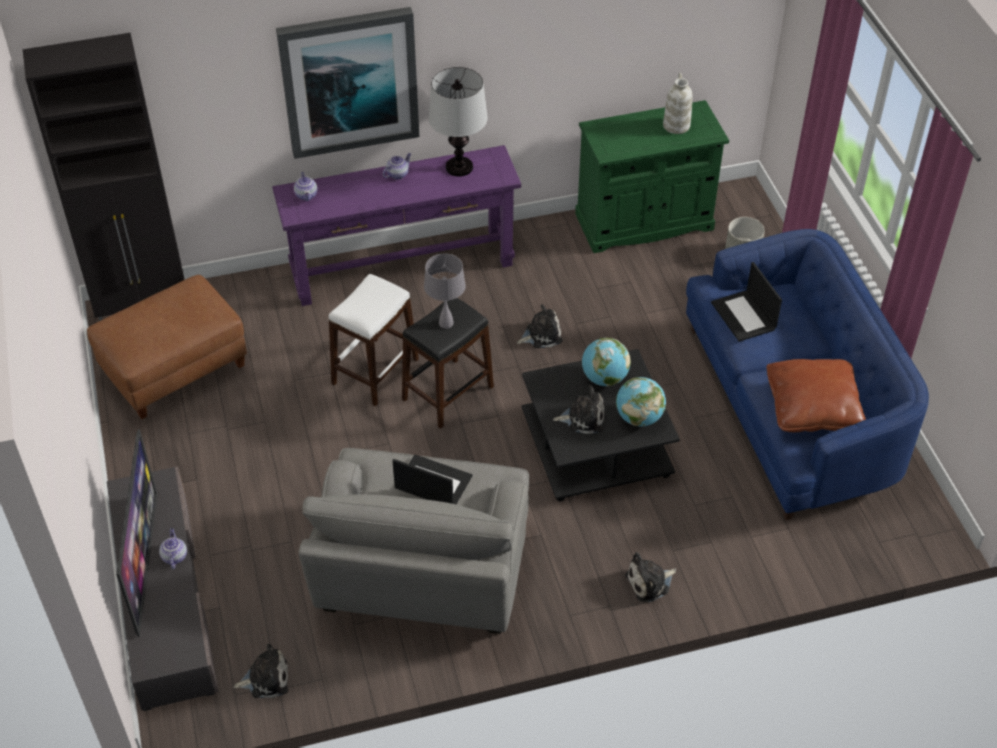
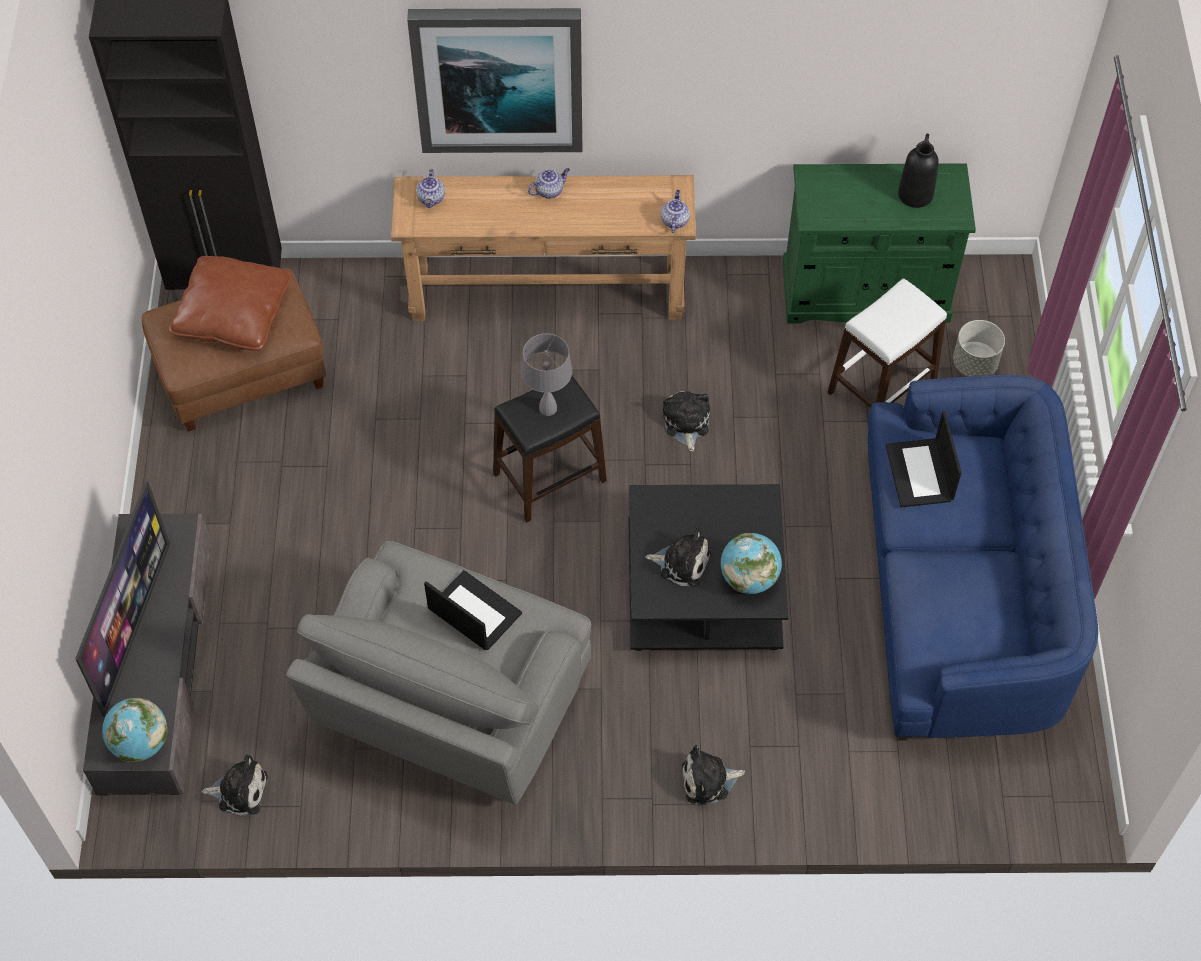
camera: 15 degrees right, 10 degrees up
(174, 556) = (168, 627): teapot -> teapot (674, 220)
(374, 371) = (472, 428): white stool -> white stool (881, 387)
(402, 267) = (547, 292): purple console table -> brown console table
(459, 167) = (627, 196): table lamp -> none
(541, 335) = (686, 423): plush toy -> plush toy turned 90 degrees counterclockwise
(604, 378) = (725, 515): globe -> globe (140, 743)
(676, 125) = (915, 194): white vase -> black vase
(812, 407) = (959, 618): brown pillow -> brown pillow (233, 315)

